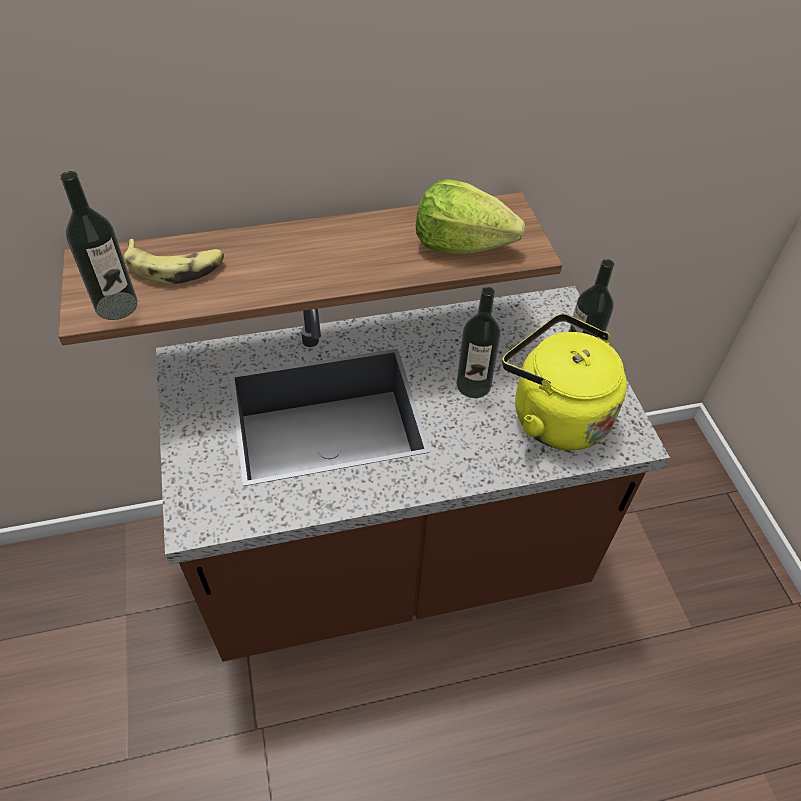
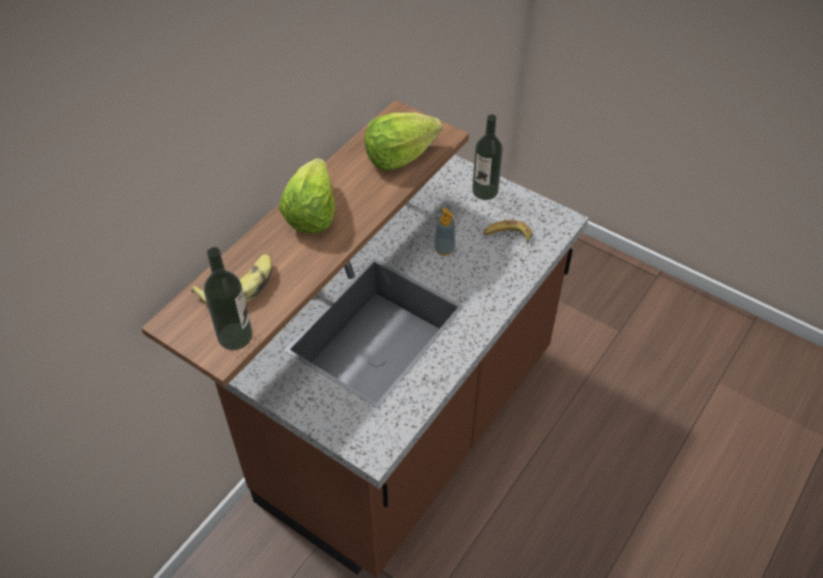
camera: 40 degrees left, 0 degrees up
(314, 245) = (311, 213): none -> lettuce
(473, 385) = (444, 249): bottle -> soap dispenser
(554, 415) = (507, 235): yellow kettle -> banana

